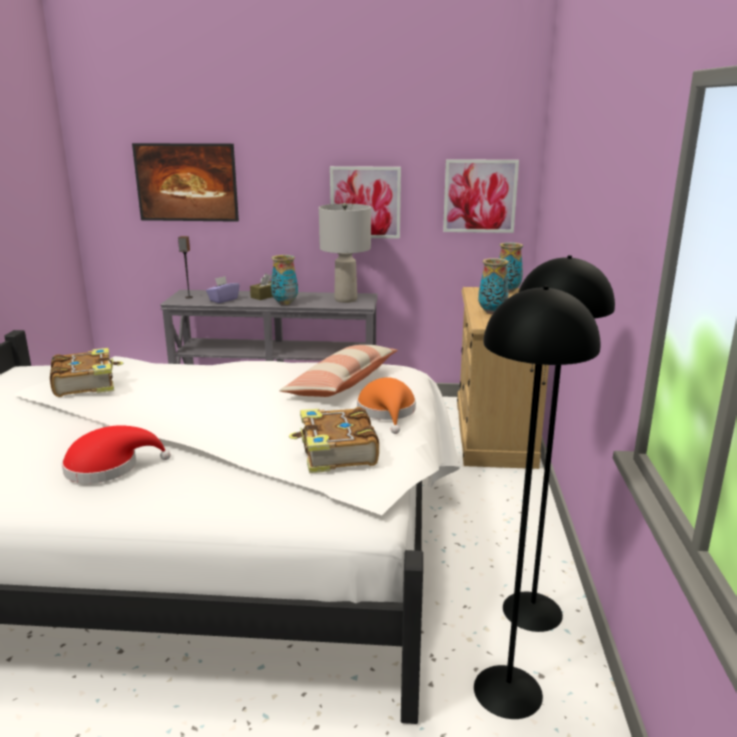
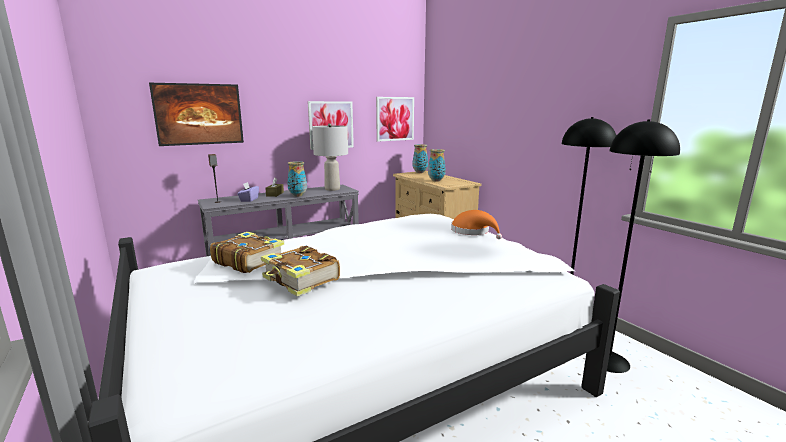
camera: 35 degrees left, 5 degrees down
(108, 467) = (379, 300): red hat -> none
(336, 452) = (495, 253): book -> book (301, 280)
(342, 383) = (419, 225): pillow -> none

